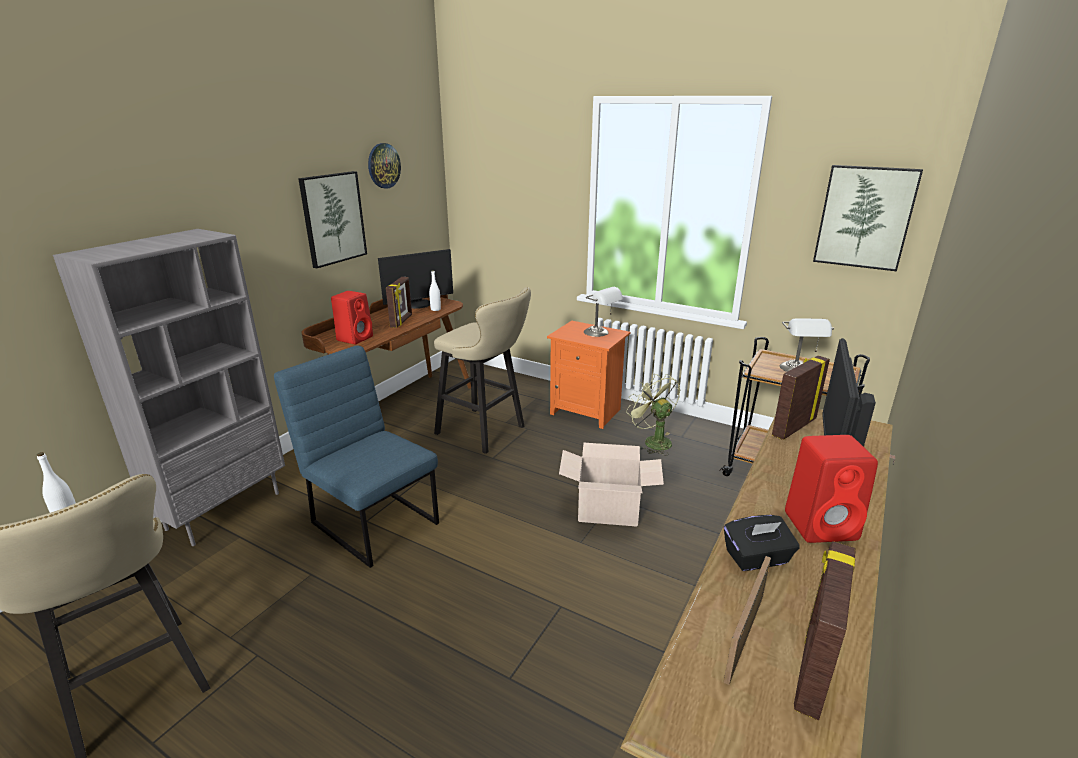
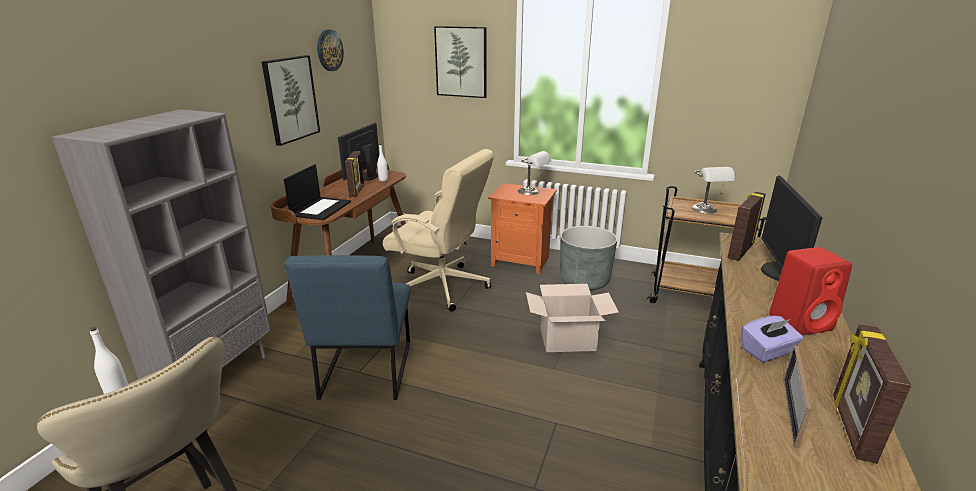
camera: 10 degrees left, 0 degrees up
(355, 338) = (321, 208): red speaker -> laptop
(373, 521) = (365, 371): blue chair -> blue chair turned 120 degrees counterclockwise
(418, 304) = (365, 176): monitor -> monitor turned 150 degrees clockwise
(487, 433) = (442, 286): beige stool -> beige office chair
(652, 441) = (584, 280): green fan -> grey planter
(757, 558) = (767, 351): black tissue box -> purple tissue box
(865, 217) = (749, 83): picture -> picture (461, 62)

